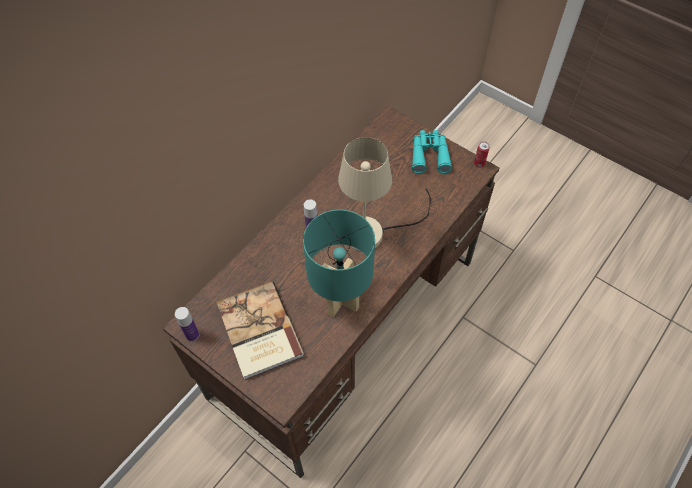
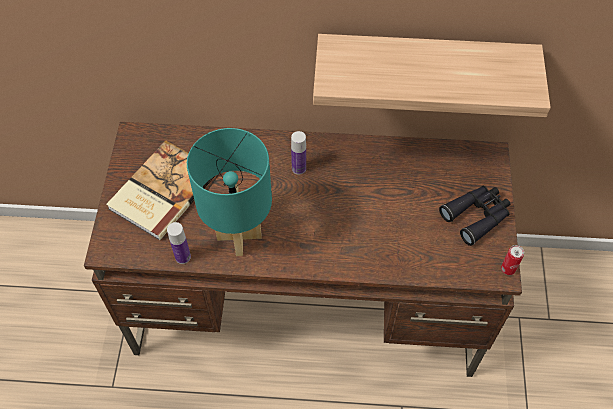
camera: 55 degrees right, 0 degrees up
(192, 335) = (126, 145): bottle -> bottle (183, 257)
(333, 91) = (424, 65): none -> shelf
(374, 231) = (339, 220): beige table lamp -> none
(429, 155) = (477, 216): turquoise binoculars -> black binoculars

